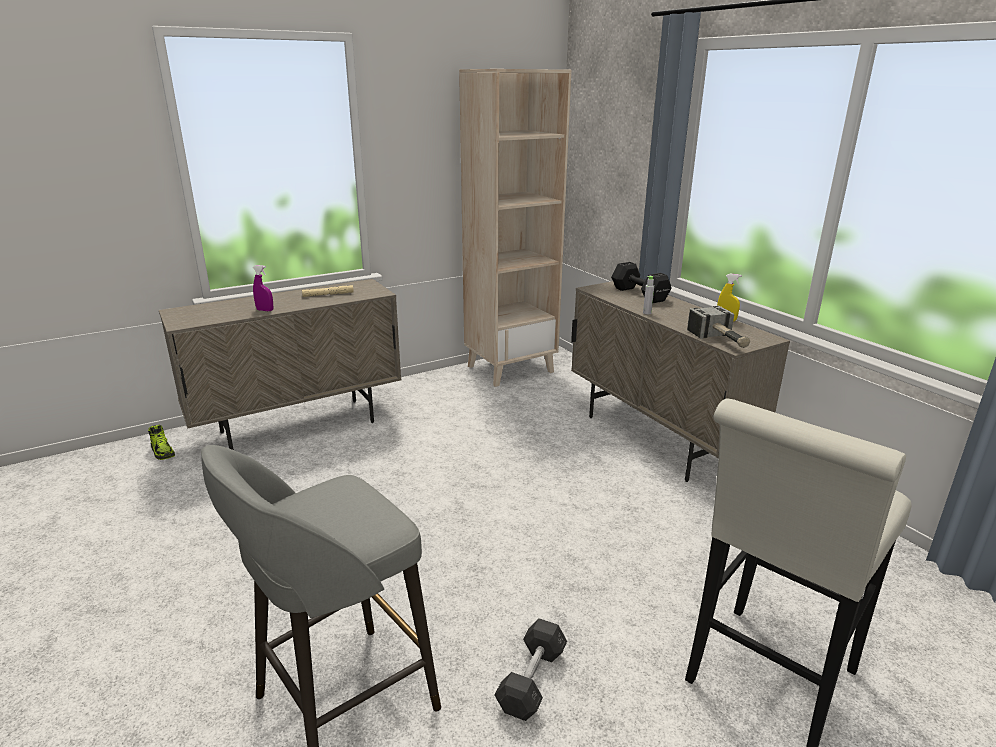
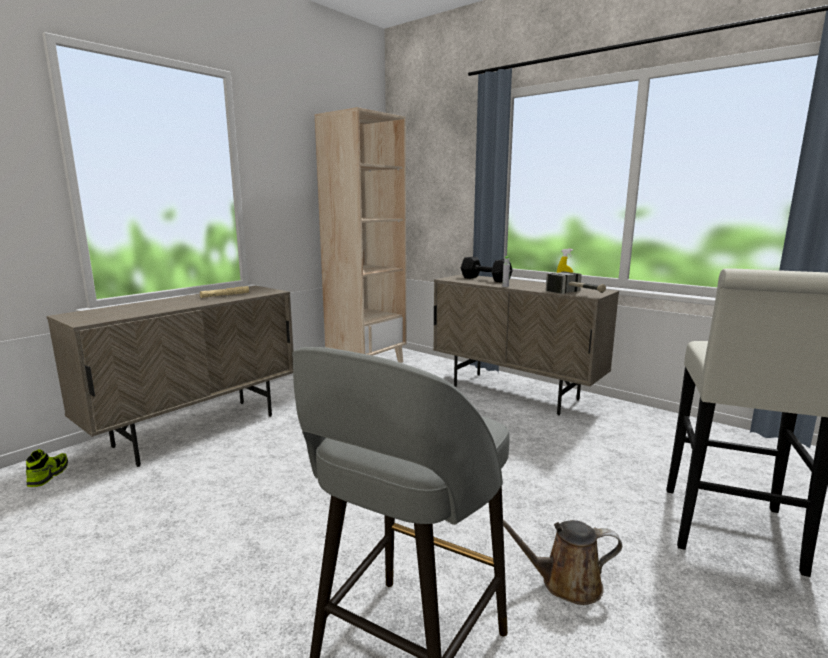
camera: 20 degrees left, 10 degrees down
(163, 452) = (48, 475): shoe -> shoe turned 120 degrees counterclockwise
(265, 310) = (171, 307): purple spray bottle -> none
(531, 680) = (565, 583): grey dumbbell -> brown watering can

